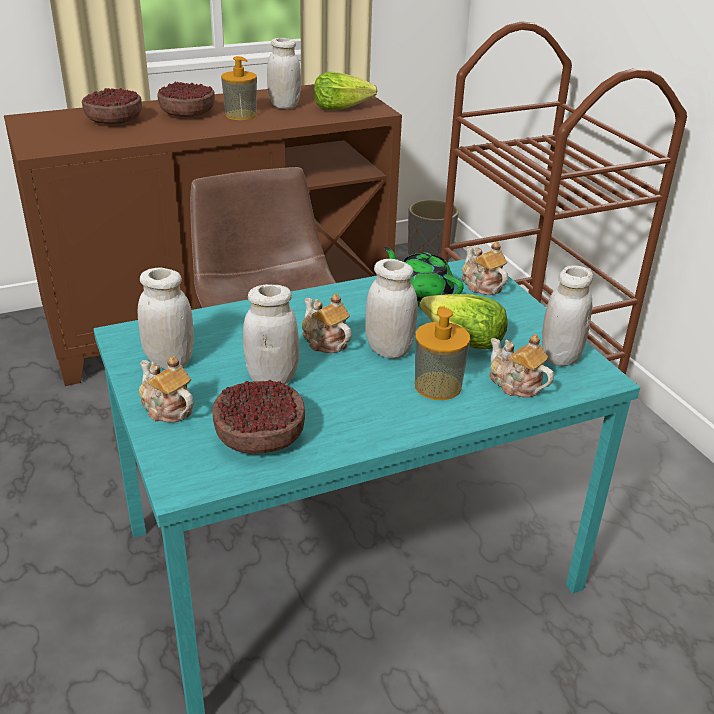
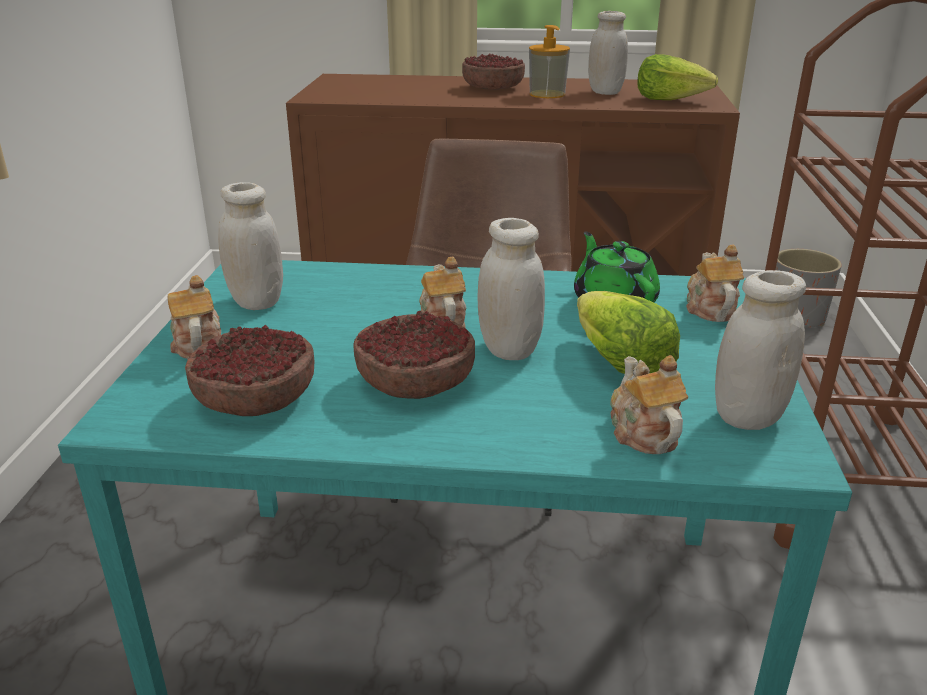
camera: 30 degrees right, 5 degrees down
(113, 121) = (413, 86): bowl -> bowl (414, 381)
(272, 378) = (340, 344): white jar -> none
(437, 386) = (529, 404): soap dispenser -> none

